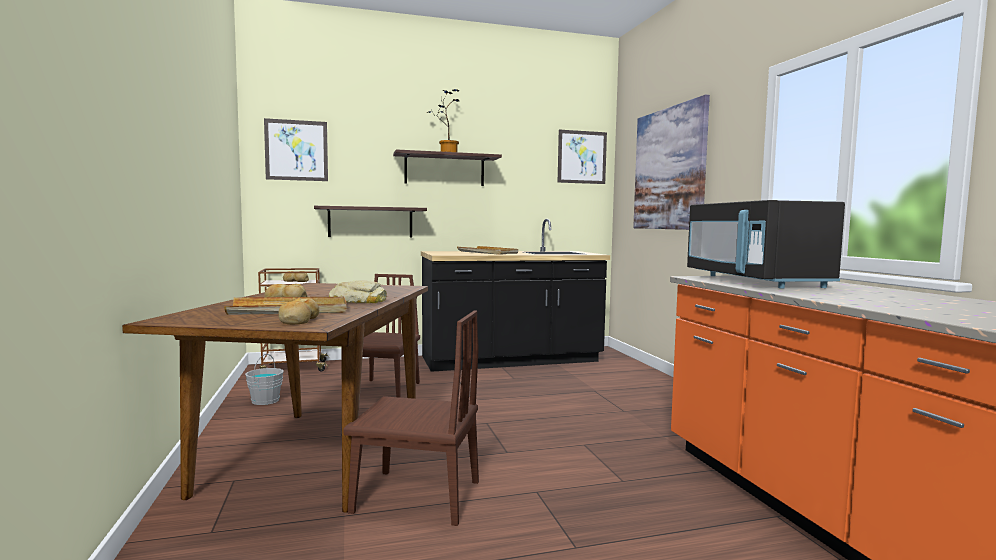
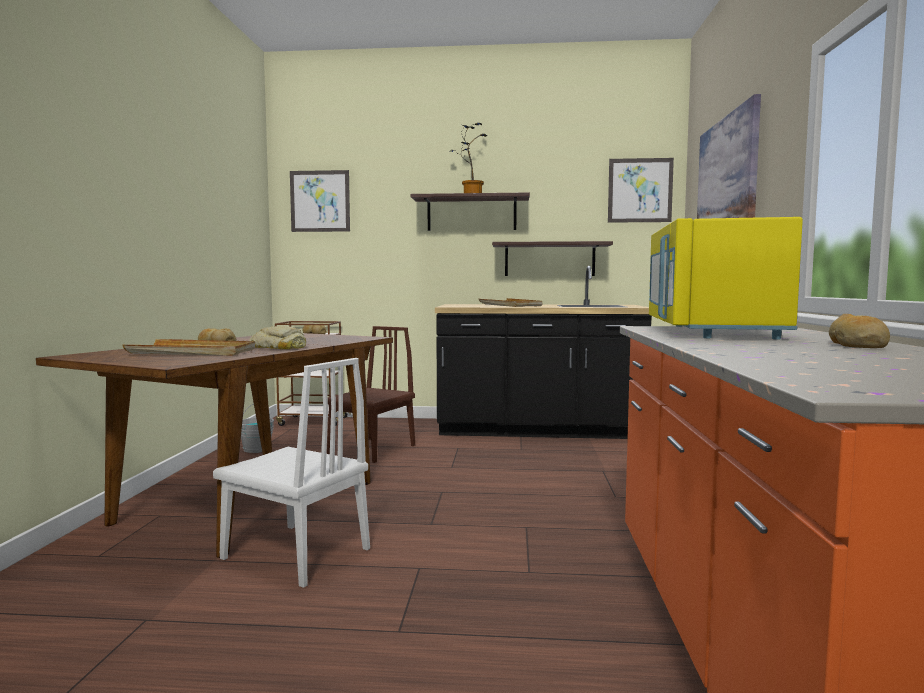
camera: 20 degrees right, 0 degrees up
(298, 320) = (173, 360): bread -> bread (857, 345)
(370, 222) = (392, 273): shelf -> shelf (549, 259)
(416, 496) = (296, 553): brown chair -> white chair
(754, 281) = (710, 331): black microwave -> yellow microwave

